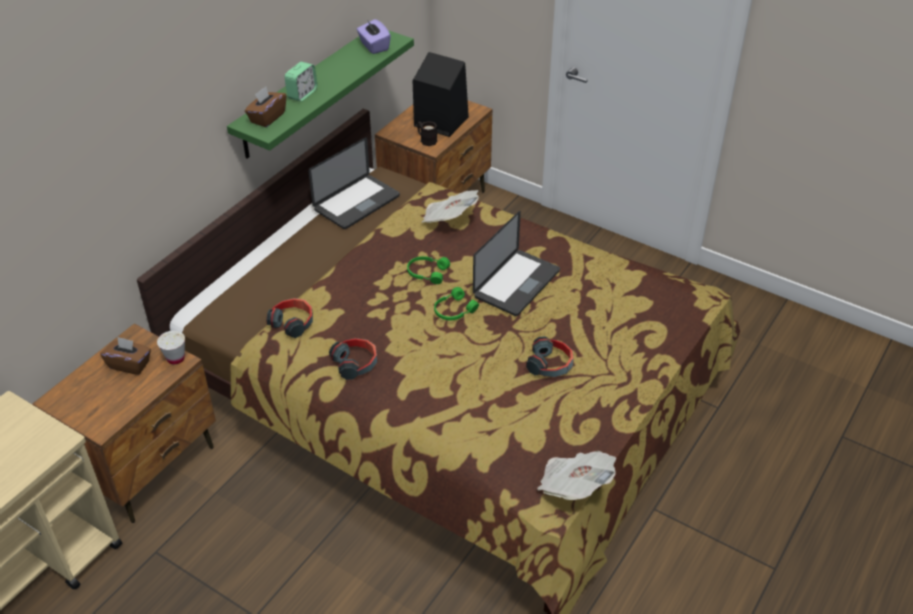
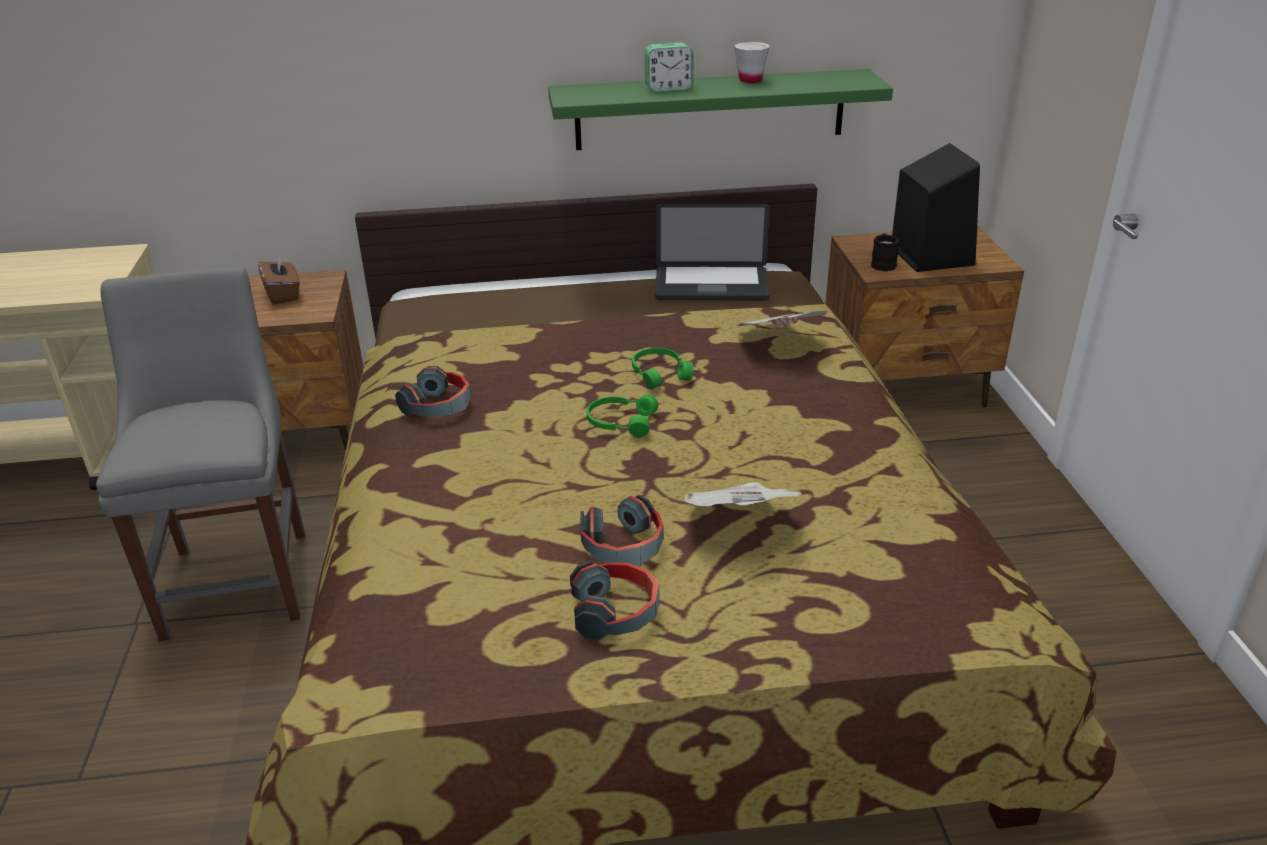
camera: 50 degrees right, 10 degrees down
(175, 358) = (318, 309): white cup -> white cup (750, 80)
(267, 117) = (595, 91): brown tissue box -> none
(268, 549) = (239, 577): none -> grey chair
(293, 323) = (457, 341): headphones -> headphones (616, 612)
(374, 46) = (830, 80): purple tissue box -> none
(516, 284) = (742, 441): laptop -> none
(574, 486) = (394, 698): newspaper -> newspaper (740, 520)

